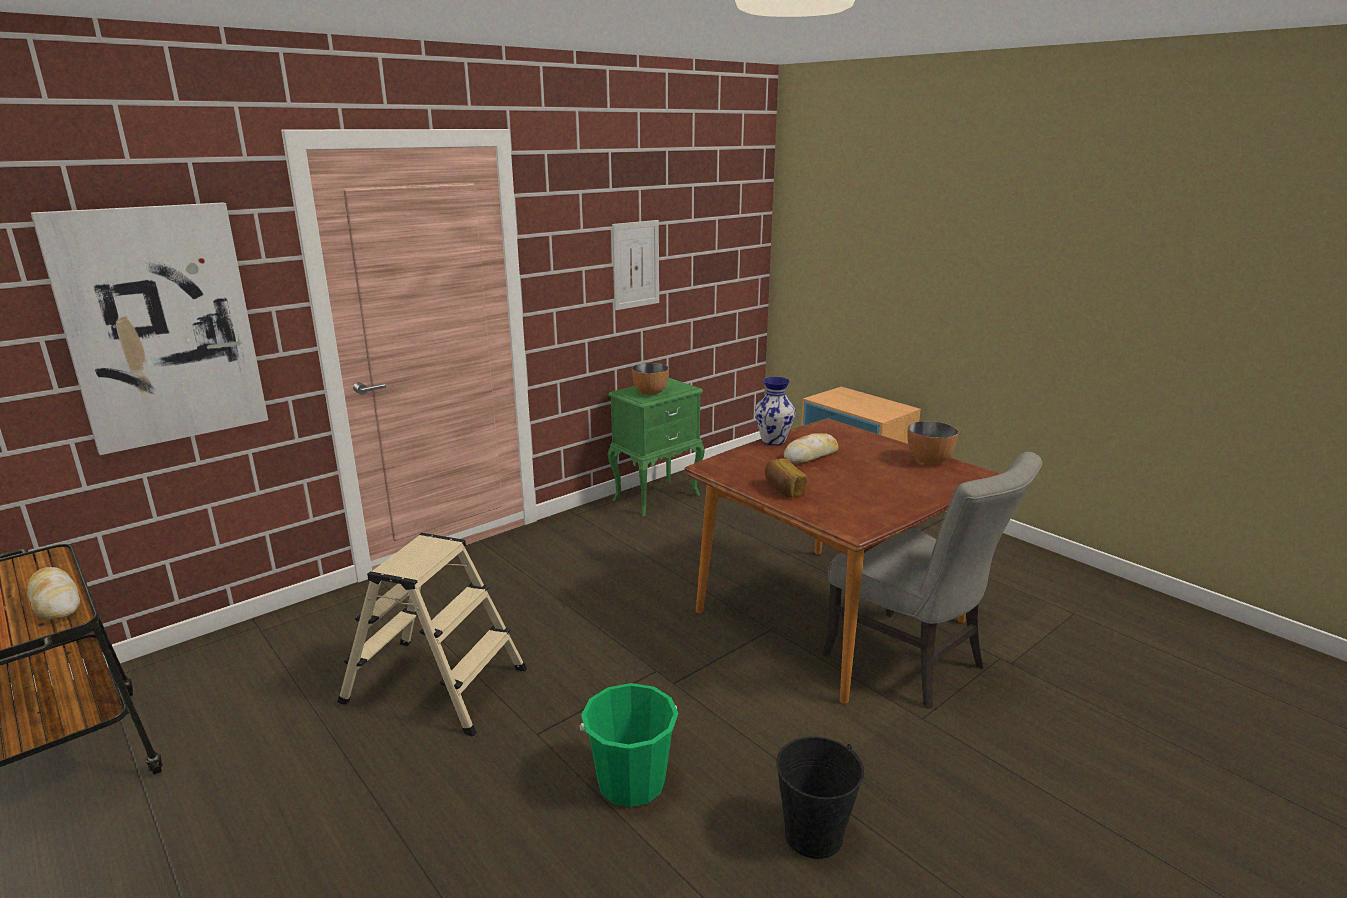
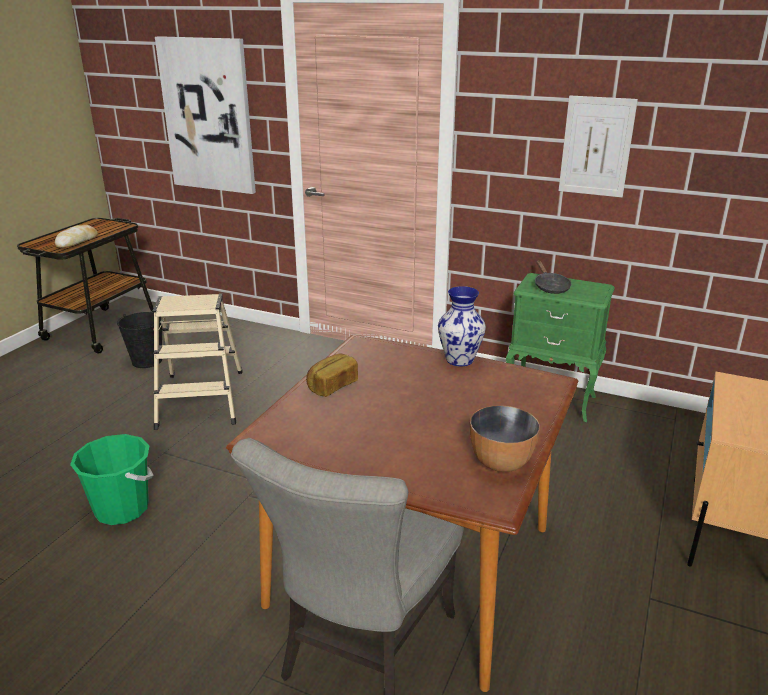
camera: 65 degrees right, 5 degrees up
(650, 393) = (550, 287): bowl -> black frying pan
(811, 455) = (439, 386): bread -> none
(813, 834) = (78, 621): black bucket -> black bucket (147, 361)

